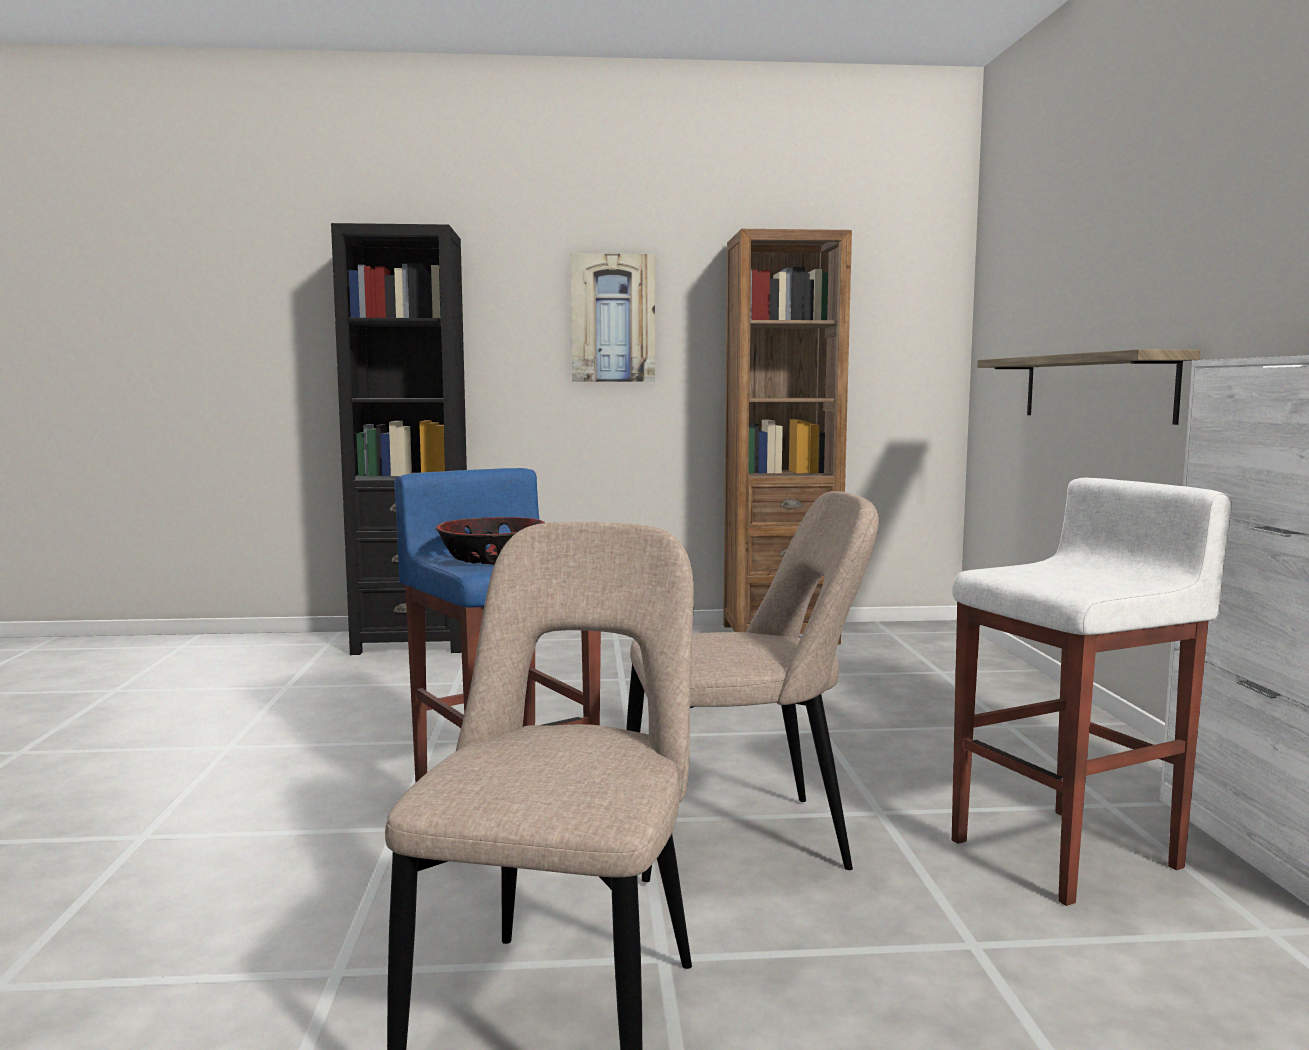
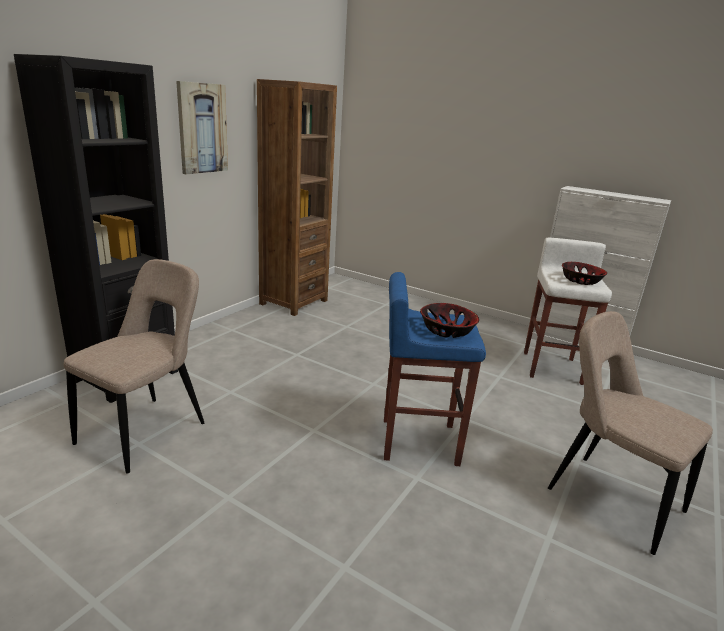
camera: 55 degrees left, 15 degrees up
(743, 838) = (499, 408): beige chair -> beige chair (147, 430)
(1072, 580) = (581, 281): none -> bowl
(1094, 387) = (452, 178): shelf -> none

